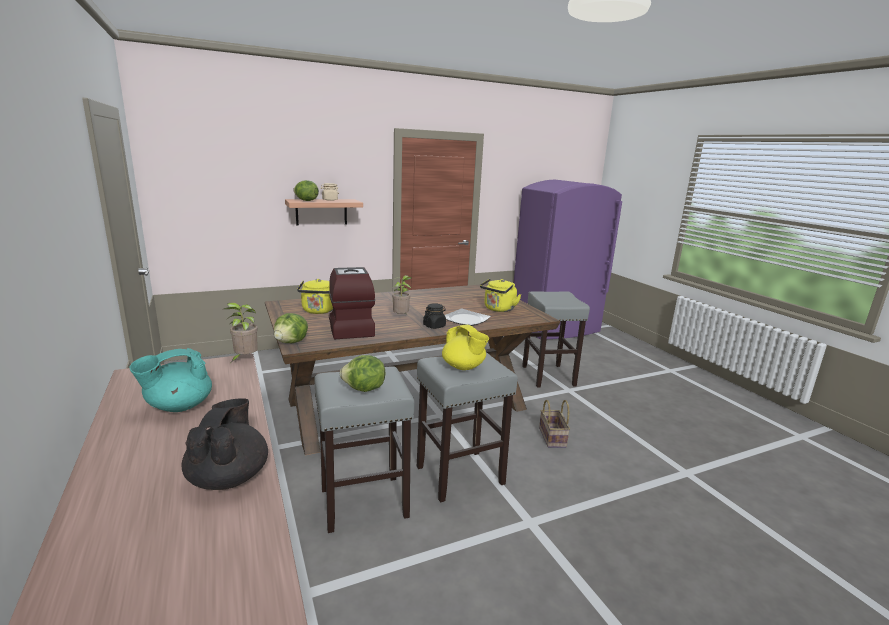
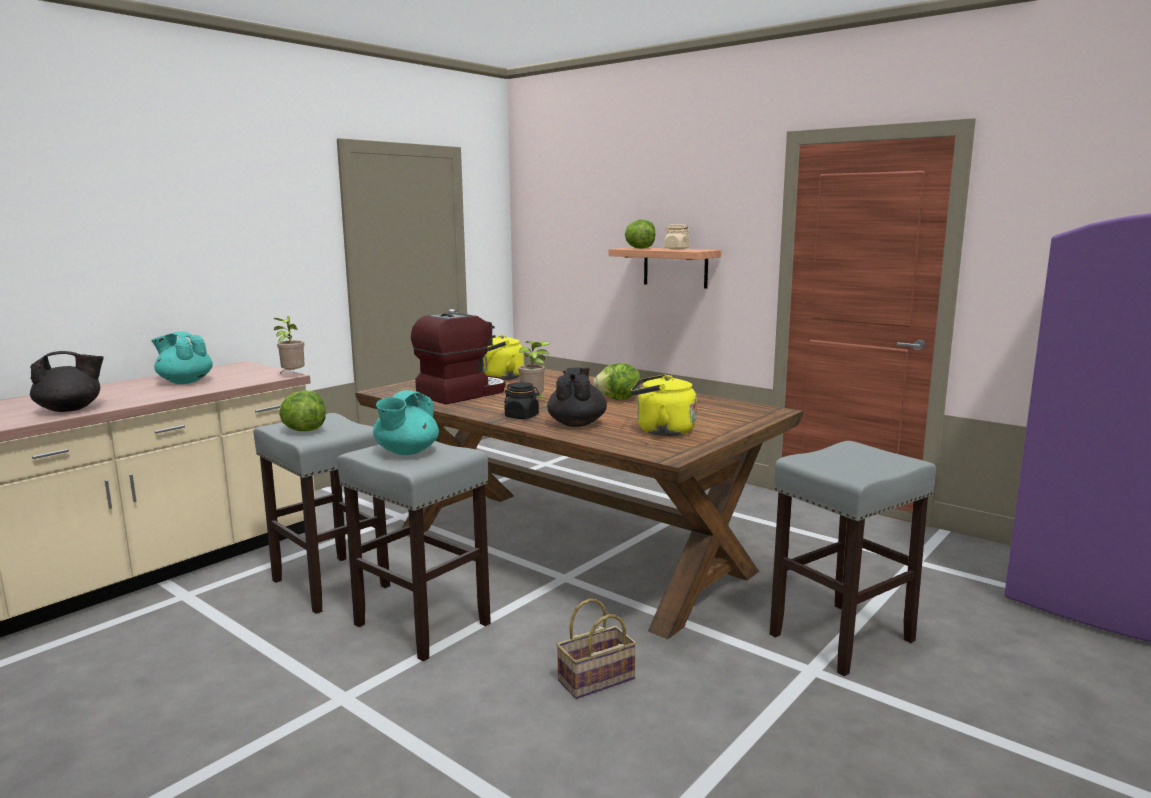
camera: 65 degrees right, 5 degrees down
(291, 342) = (390, 388): lettuce -> lettuce (618, 399)
(463, 367) = (406, 452): yellow teapot -> turquoise teapot
(465, 319) = (577, 424): plate -> black teapot

